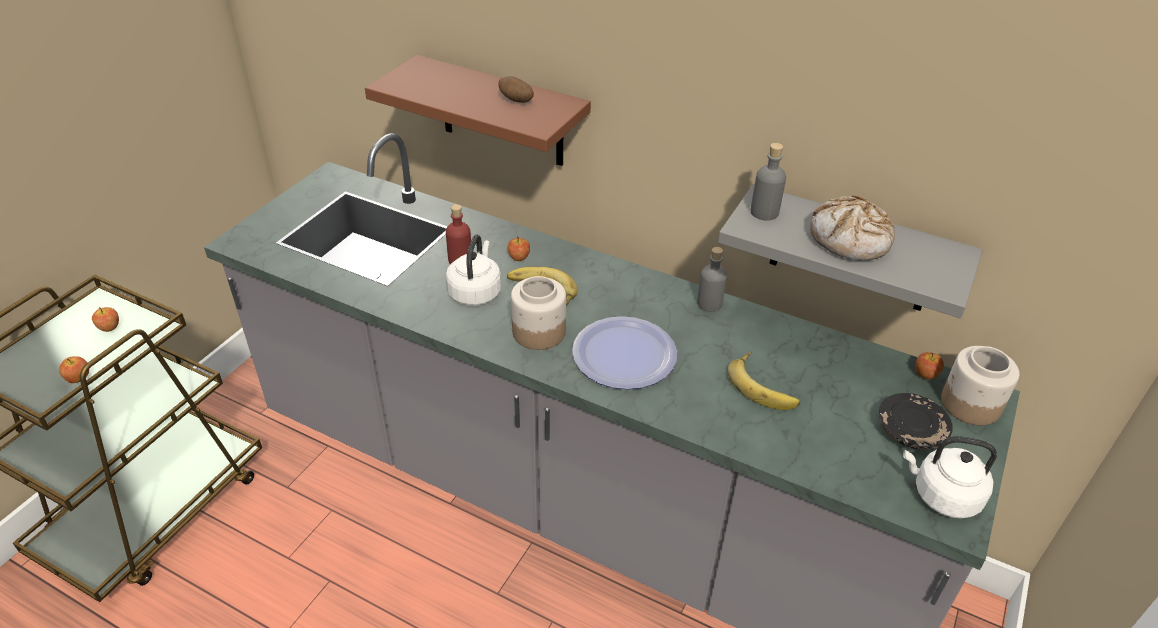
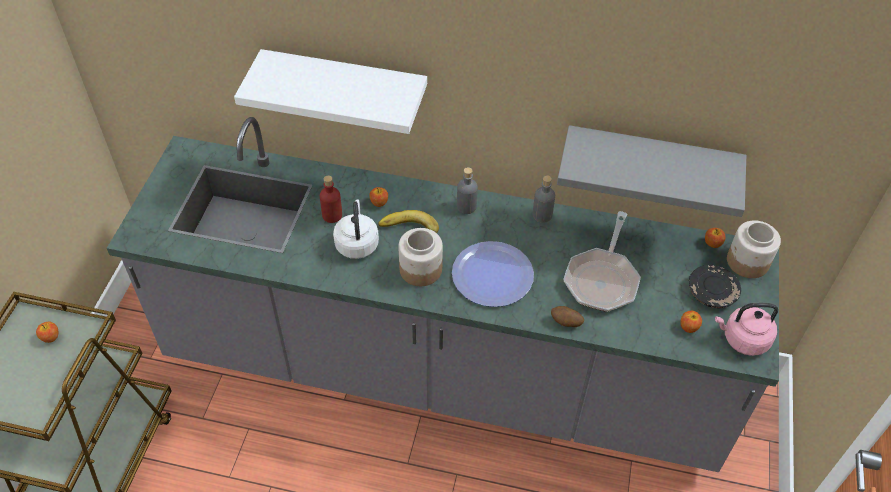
camera: 15 degrees left, 10 degrees up
(78, 378) = (50, 389): apple -> apple (688, 327)
(502, 112) = (345, 88): brown shelf -> white shelf
(516, 101) = (367, 88): potato -> potato (566, 323)
(764, 212) = (585, 152): grey bottle -> grey bottle (466, 207)
(764, 385) = (602, 279): banana -> frying pan
(850, 239) = (653, 165): bread -> none
(942, 496) = (743, 339): white kettle -> pink kettle

